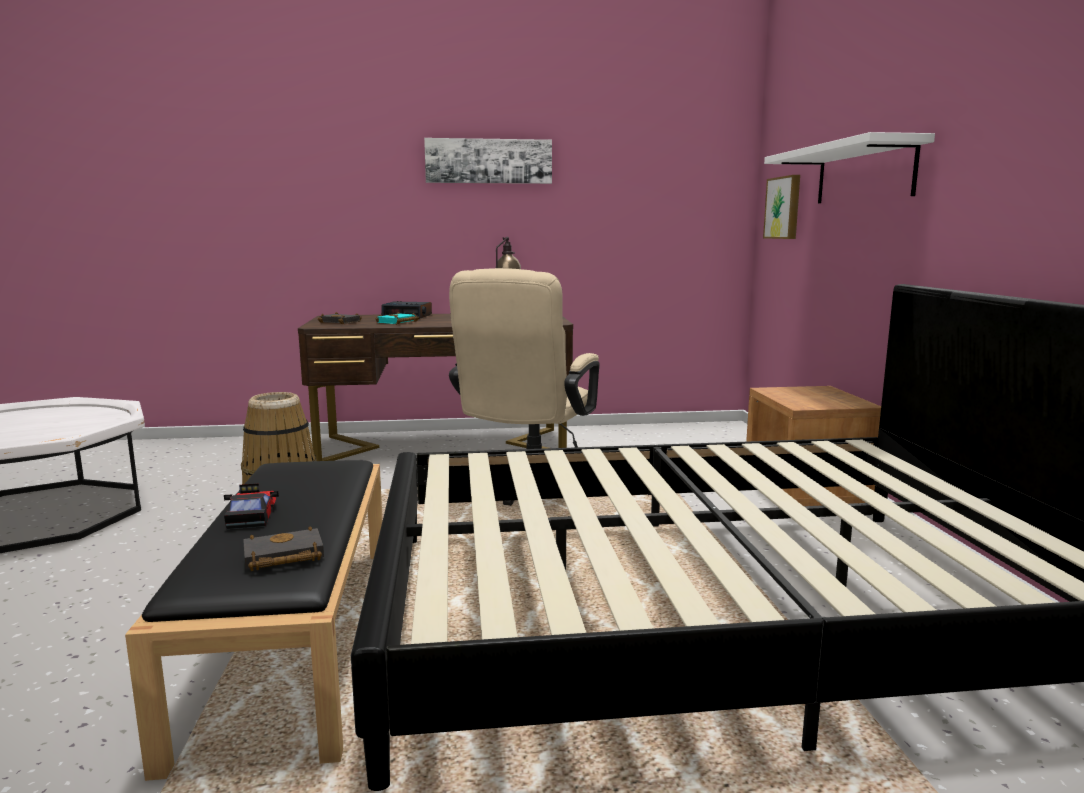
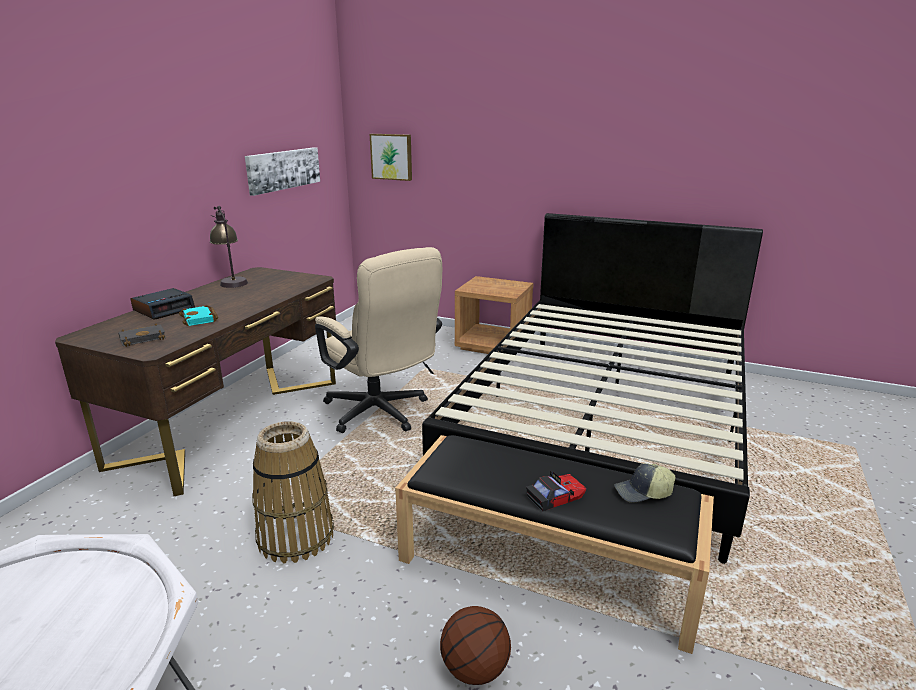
camera: 60 degrees left, 10 degrees up
(111, 633) = (474, 669): none -> basketball
(251, 515) = (555, 496): toy car -> toy car turned 135 degrees clockwise
(282, 557) = (643, 493): black book -> cap
(488, 161) = (180, 129): picture -> picture (283, 169)
(864, 173) = (489, 142): white shelf -> none

